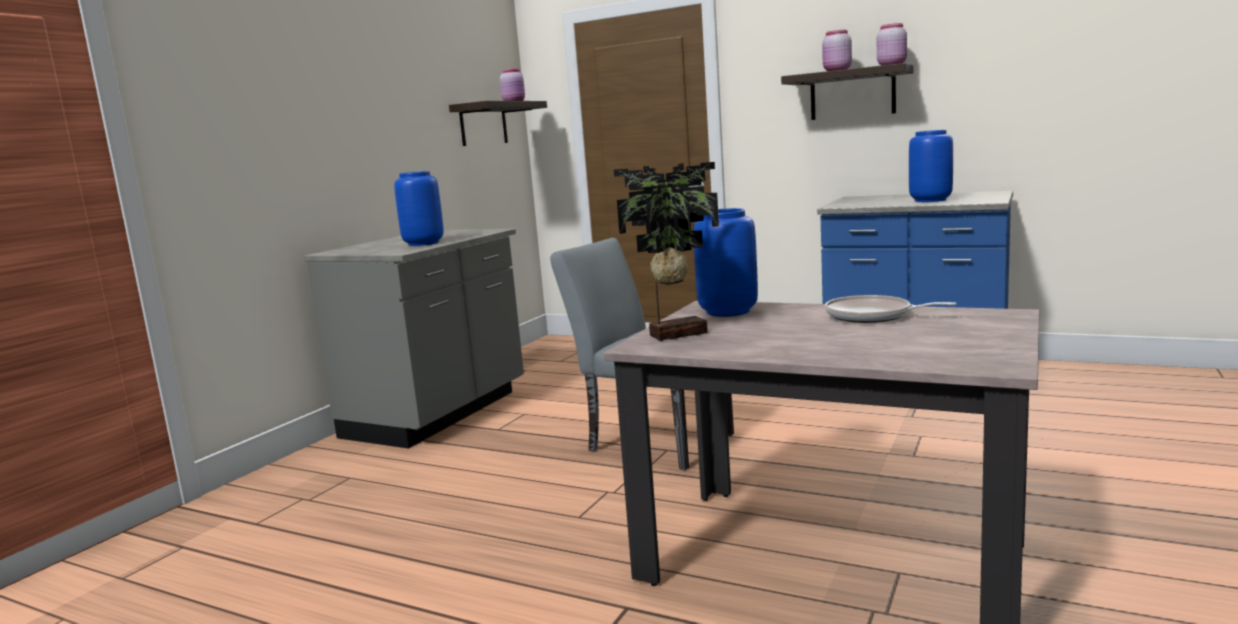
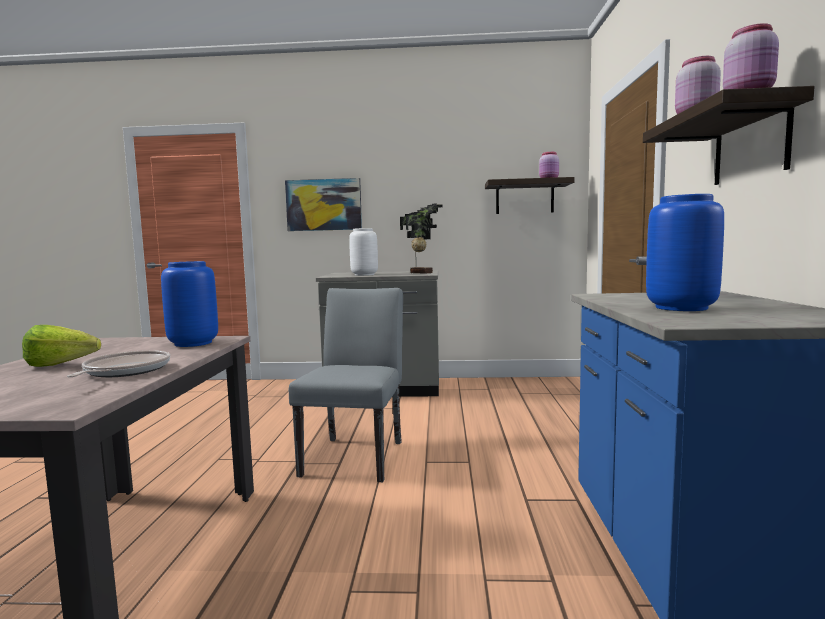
camera: 65 degrees right, 5 degrees down
(265, 135) = (324, 205): none -> picture
(422, 243) = (364, 275): blue vase -> white vase
(675, 334) = (129, 342): potted plant -> potted plant (422, 273)
(819, 337) = (66, 365): none -> lettuce

